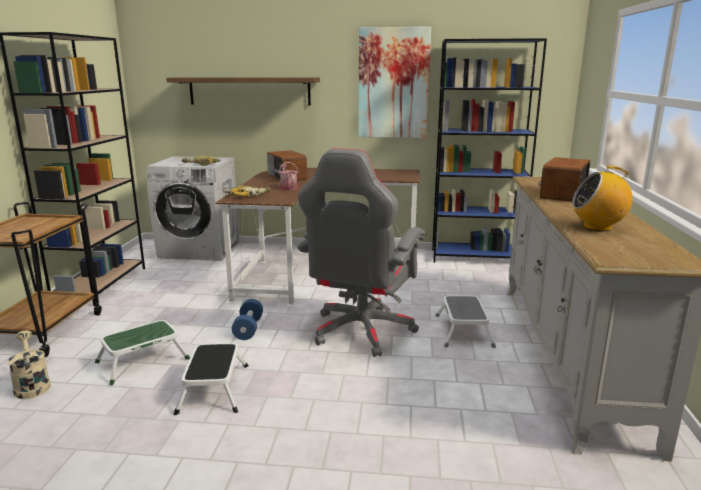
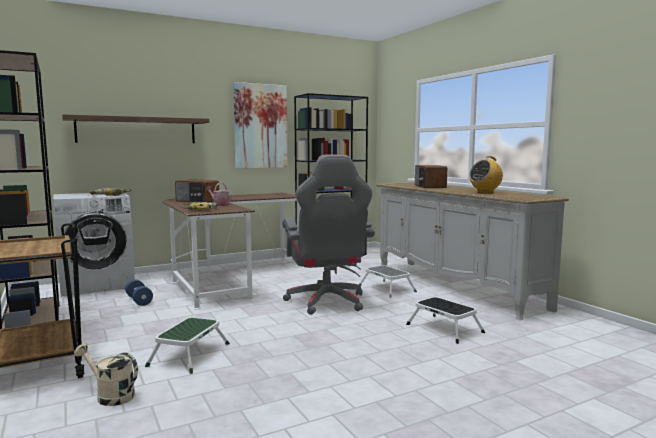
camera: 35 degrees left, 10 degrees down
(213, 388) = (281, 352): black step ladder -> black step ladder (444, 328)
(248, 329) = (243, 318): blue dumbbell -> blue dumbbell (139, 300)

